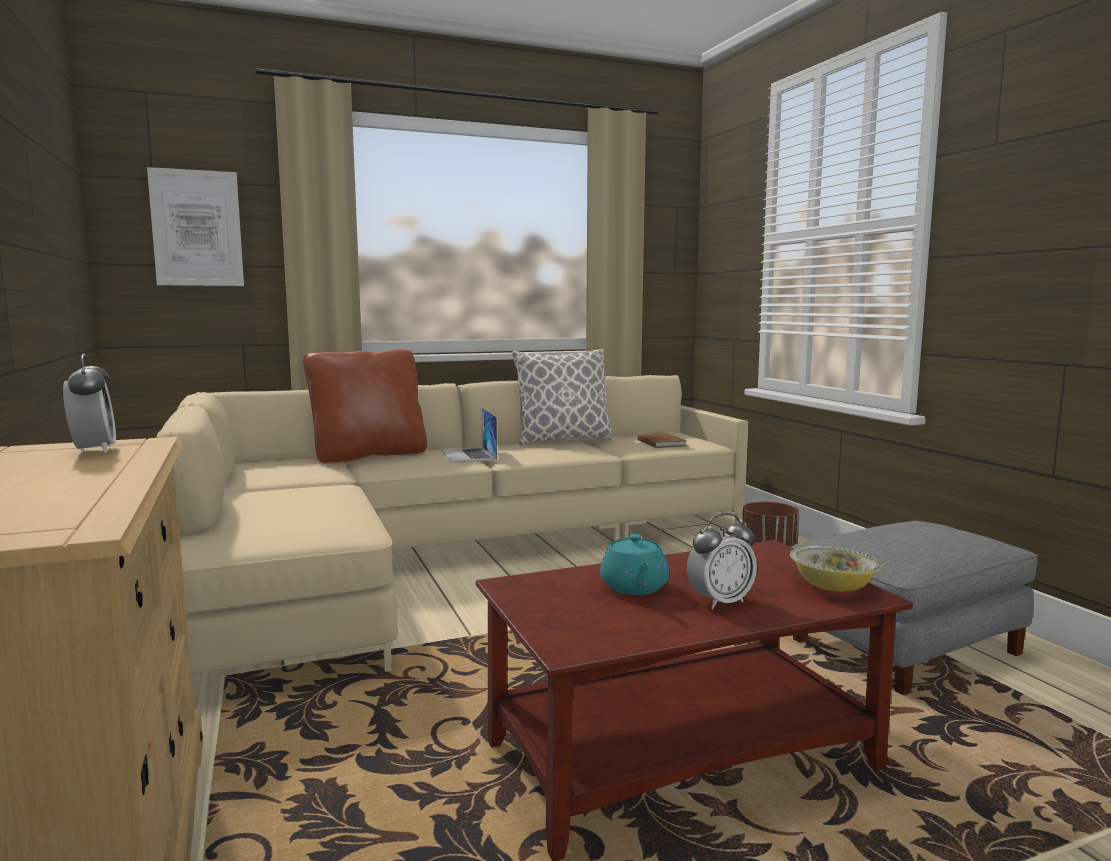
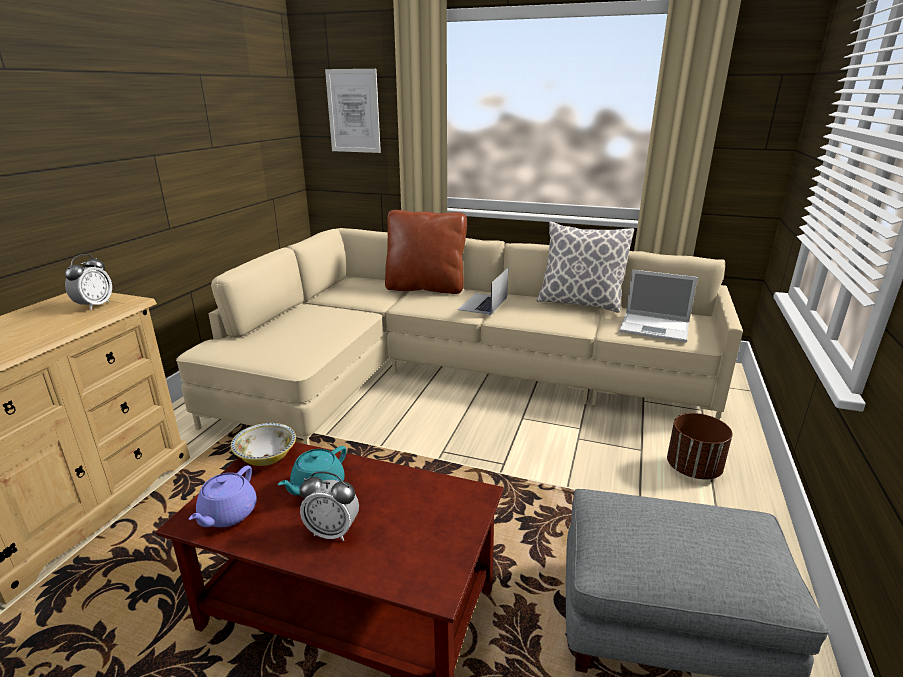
camera: 40 degrees right, 15 degrees up
(596, 630) = (227, 514): none -> purple teapot
(661, 442) = (656, 328): brown book -> laptop
(833, 587) = (431, 564): bowl -> bowl (266, 457)

